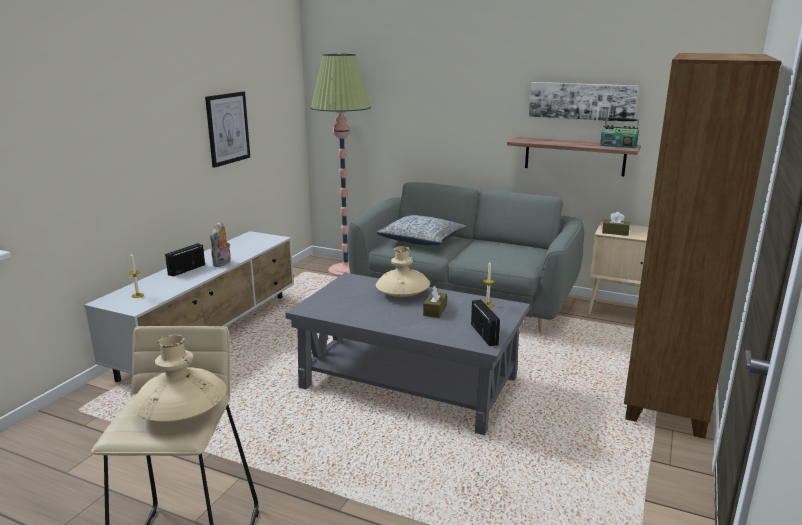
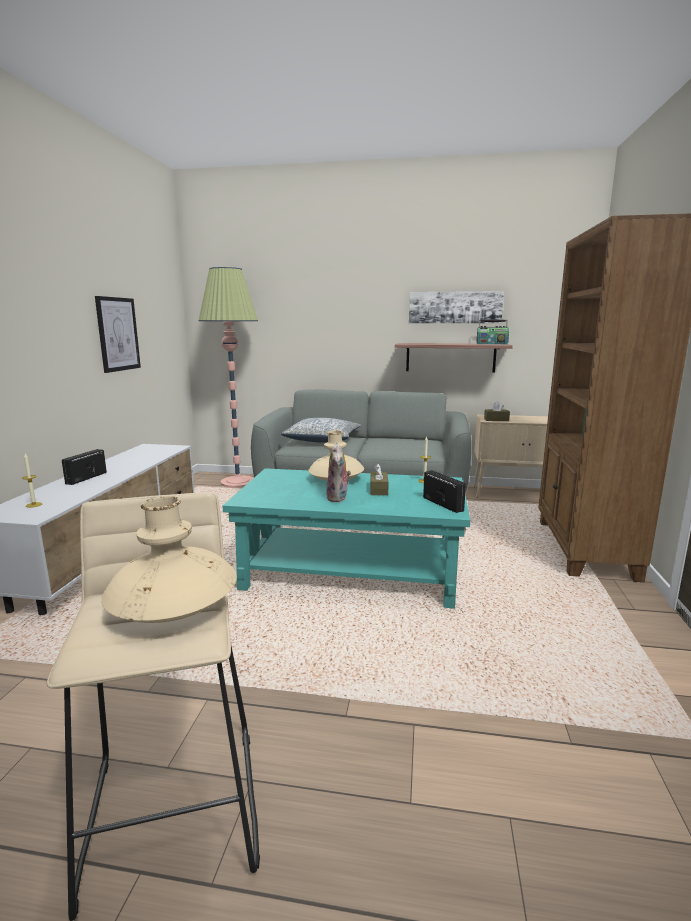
camera: 15 degrees left, 5 degrees down
(222, 263) = (126, 470): plush toy -> plush toy (338, 498)
(410, 382) = (352, 570): grey coffee table -> turquoise coffee table

